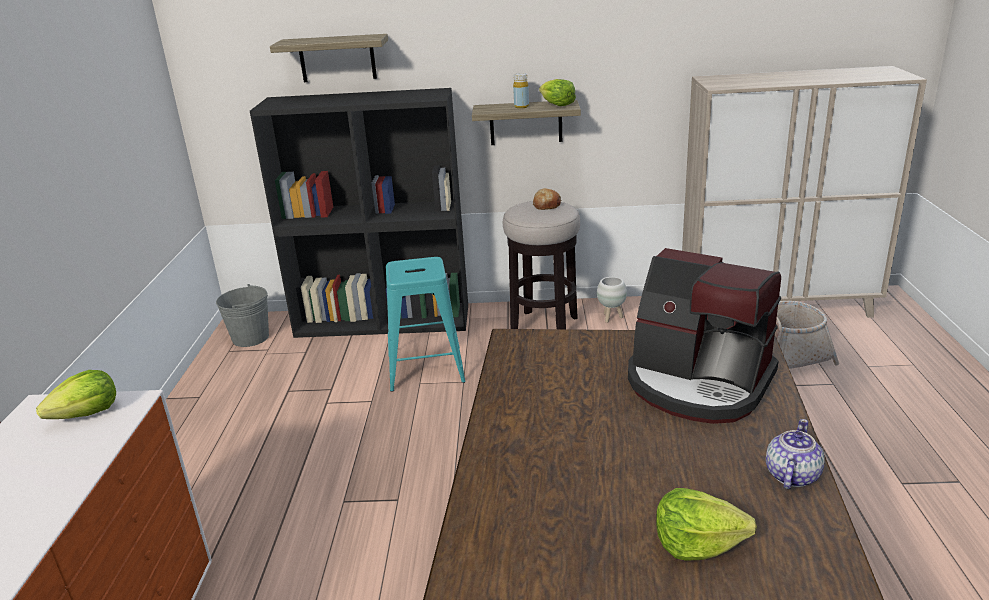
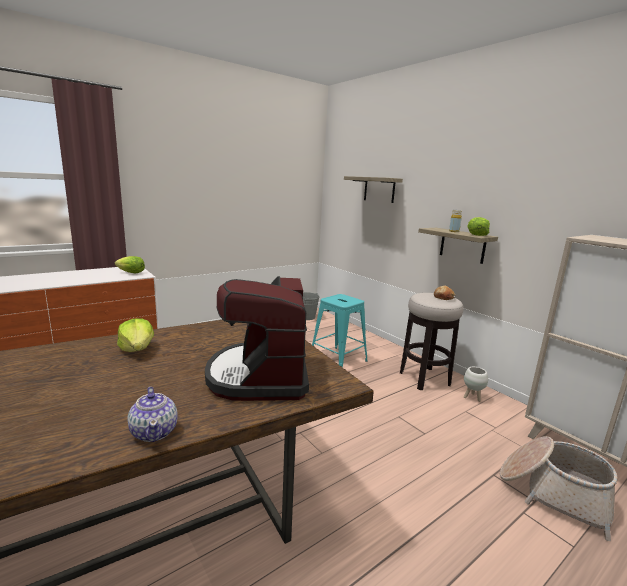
camera: 50 degrees right, 10 degrees down
(384, 320) = (360, 336): black bookcase -> none
(697, 543) = (58, 409): lettuce -> lettuce (137, 349)
(791, 475) = (154, 431): teapot -> teapot turned 75 degrees clockwise

